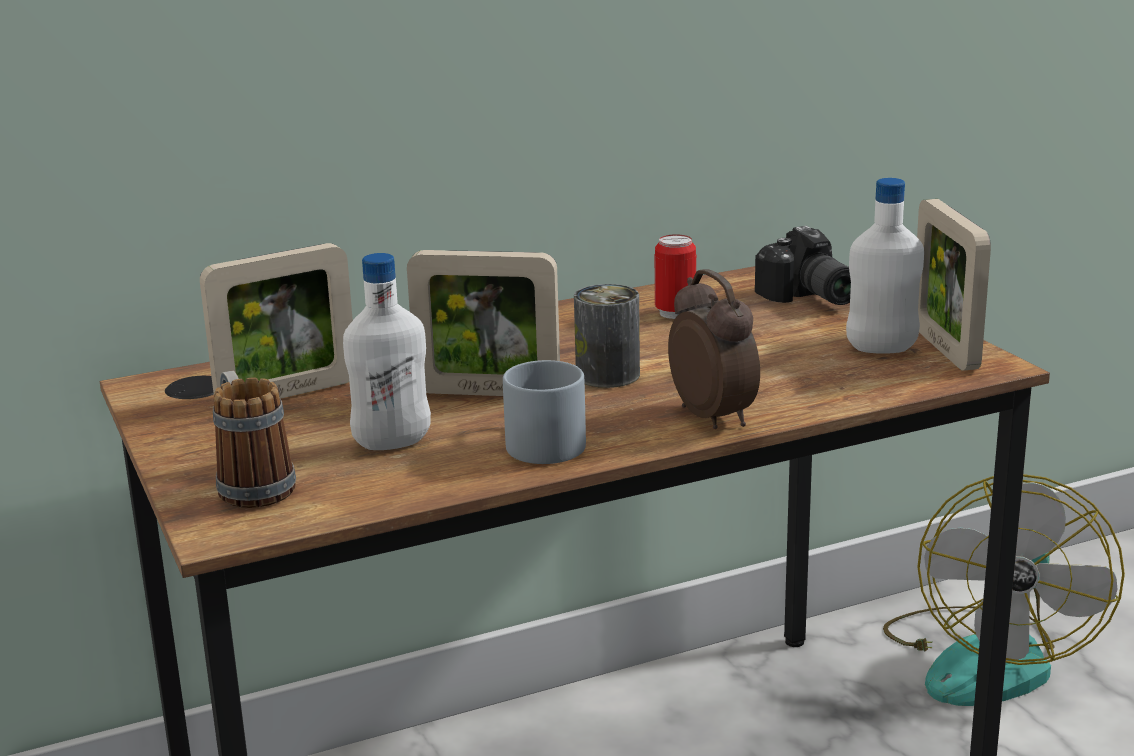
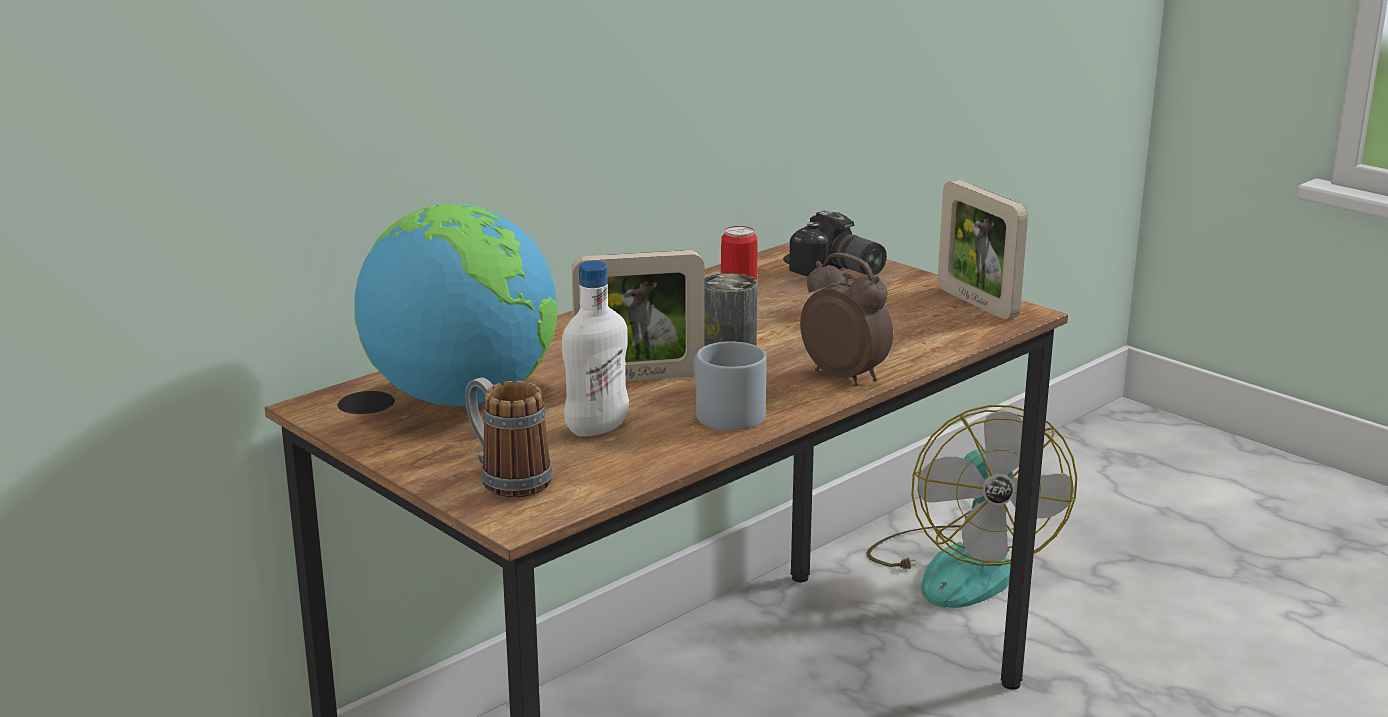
camera: 20 degrees left, 0 degrees up
(287, 393) = (462, 398): picture frame -> globe
(881, 349) = (929, 308): white bottle -> none

